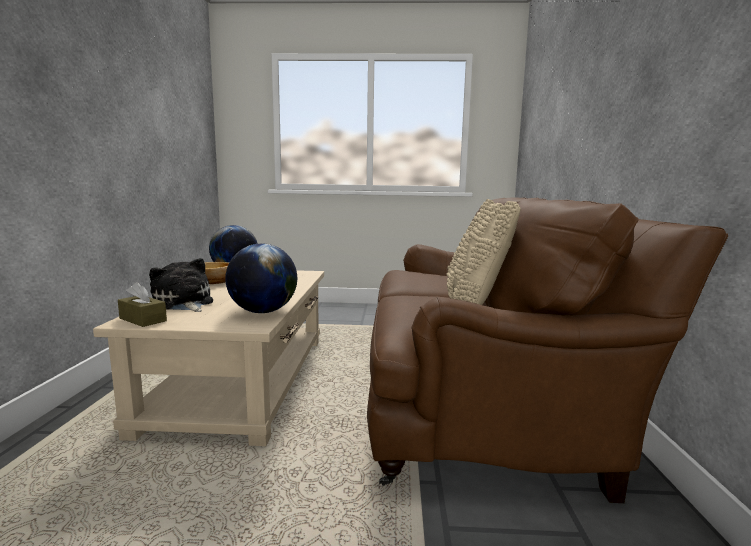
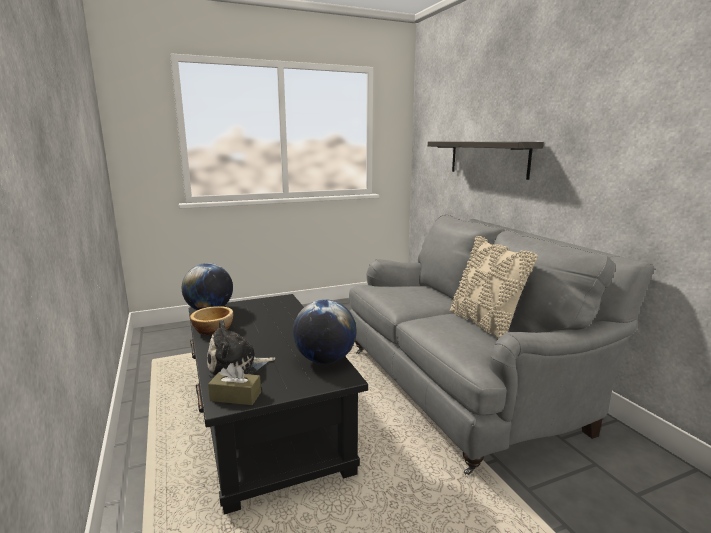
camera: 25 degrees left, 5 degrees up
(183, 303) = (236, 366): plush toy -> plush toy turned 45 degrees counterclockwise
(243, 380) = (266, 419): beige coffee table -> black coffee table
(481, 400) = (466, 385): brown sofa -> grey sofa
(571, 131) = (487, 158): none -> shelf

